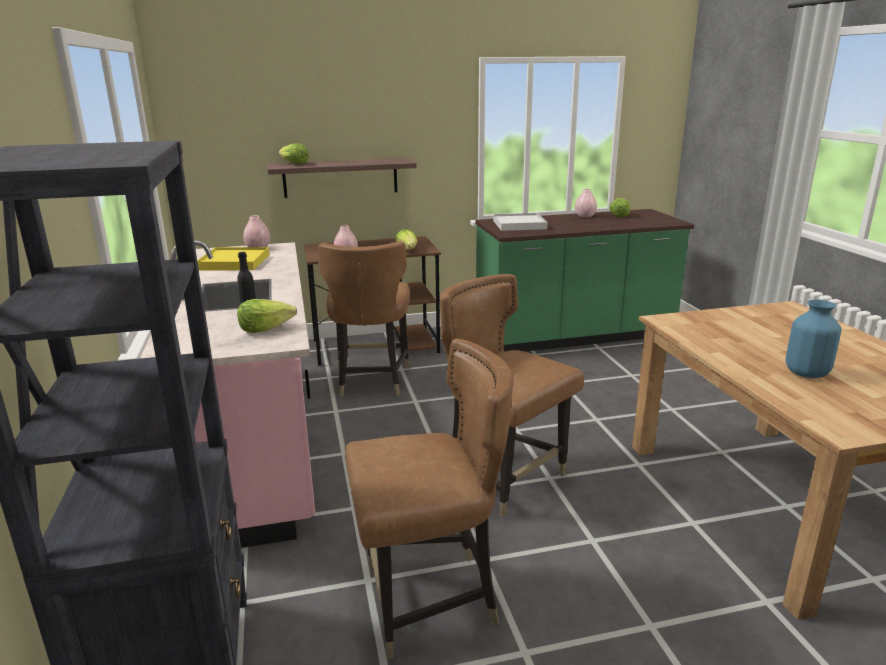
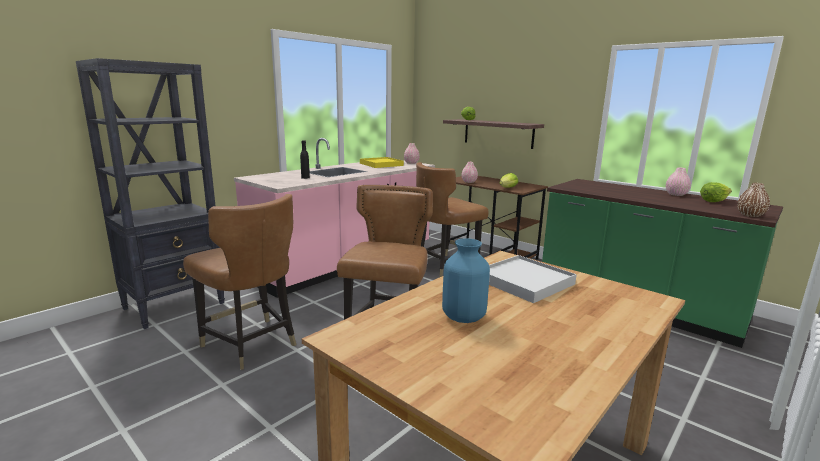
camera: 55 degrees right, 5 degrees down
(265, 329) = (295, 181): lettuce -> none
(519, 225) = (593, 186): white tray -> white tray (524, 281)
(670, 222) = (750, 215): none -> brown vase

